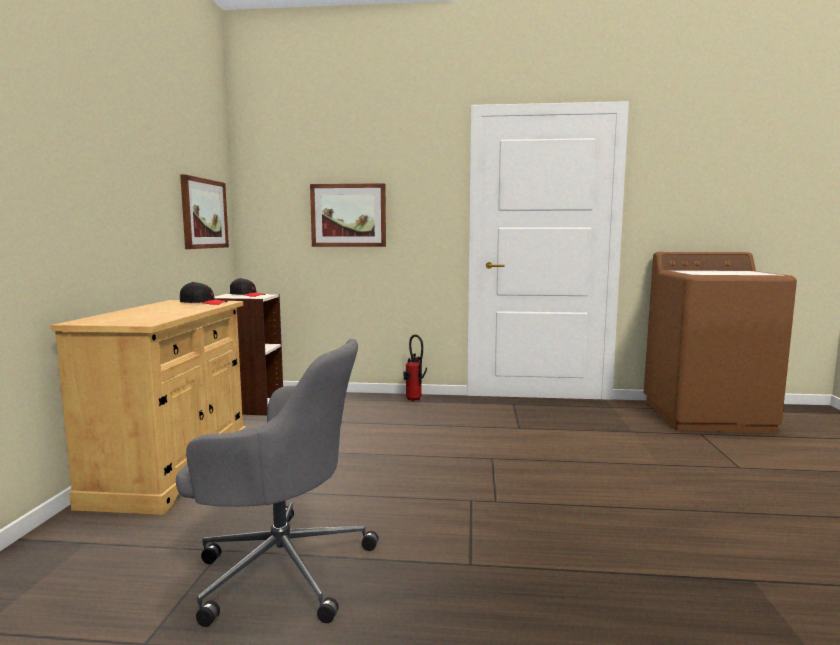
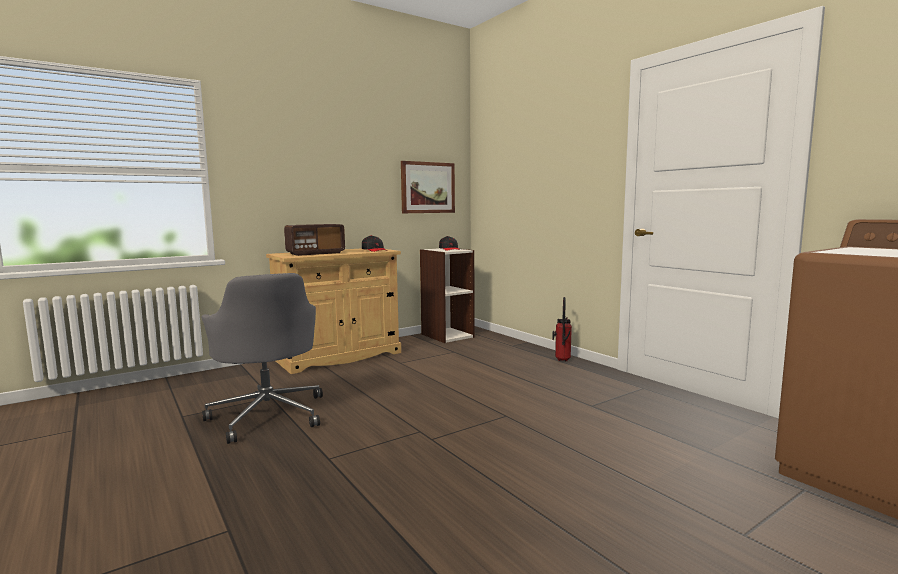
camera: 50 degrees right, 0 degrees up
(149, 315) = (315, 253): none -> radio
(348, 215) = (534, 184): picture -> none

